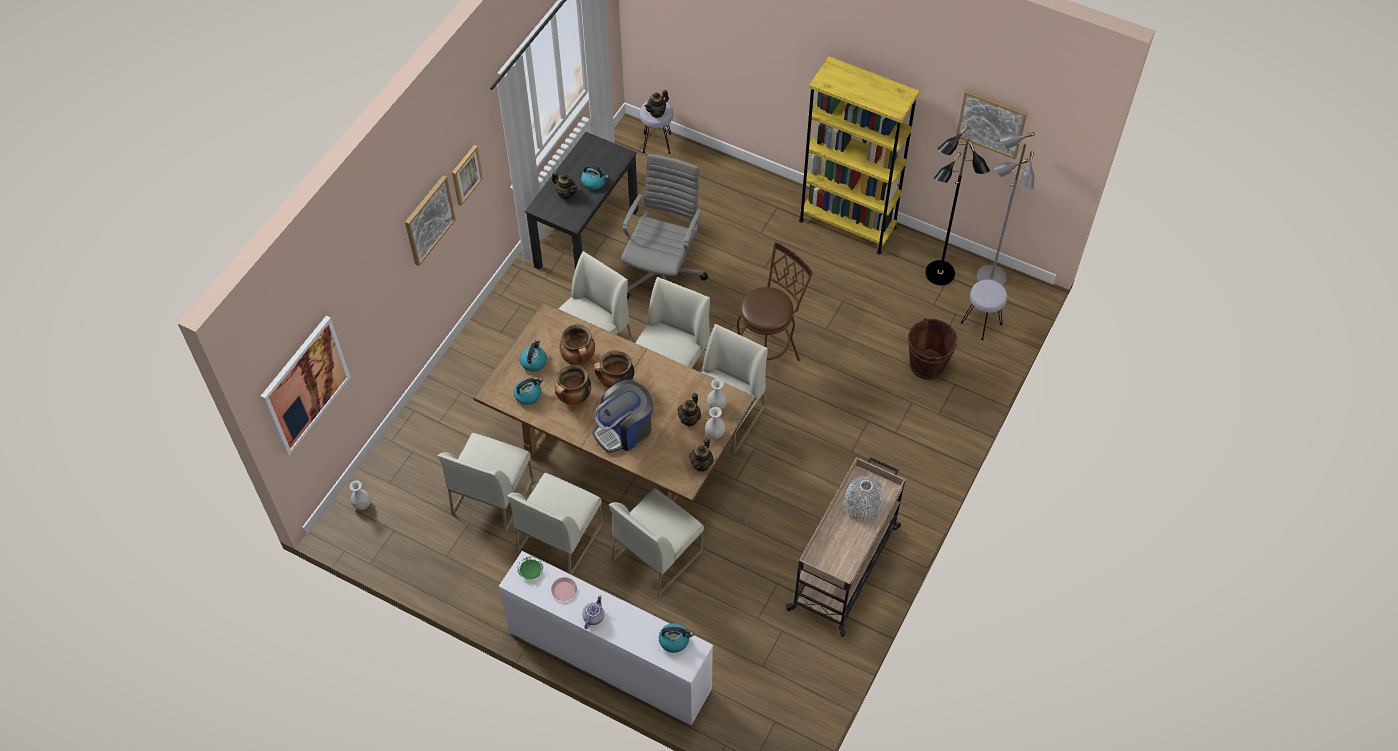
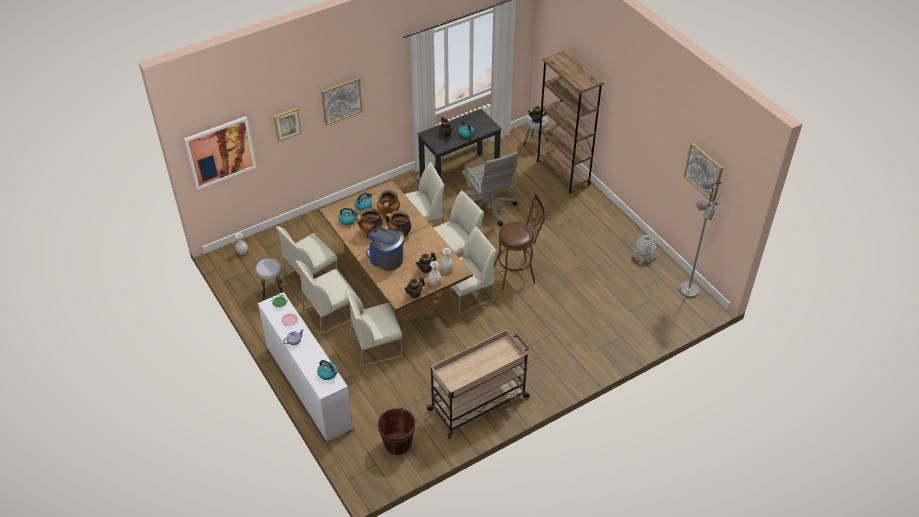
camera: 30 degrees right, 10 degrees down
(466, 174) = (378, 87): picture -> picture (287, 124)
(624, 430) = (386, 258): coffee machine -> coffee machine turned 45 degrees clockwise
(663, 275) = (488, 209): grey office chair -> grey office chair turned 105 degrees clockwise
(724, 173) = (563, 172): none -> brown bookcase
(847, 224) = (618, 226): yellow bookcase -> none
(862, 505) = (493, 358): grey vase -> grey vase (643, 254)
(927, 365) = (611, 319): brown bucket -> brown bucket (398, 443)
(939, 274) = (656, 275): black floor lamp -> none
(981, 324) = (663, 312): grey stool -> grey stool (272, 291)

